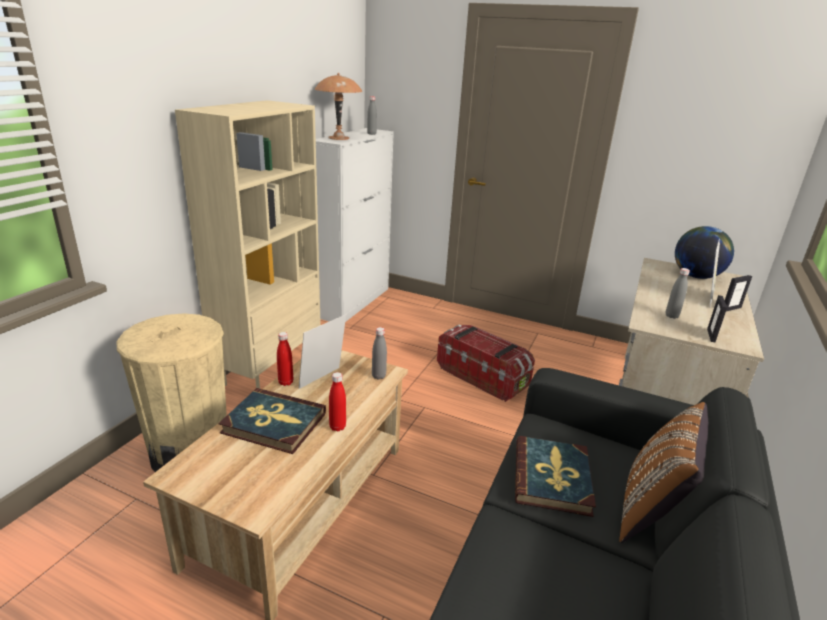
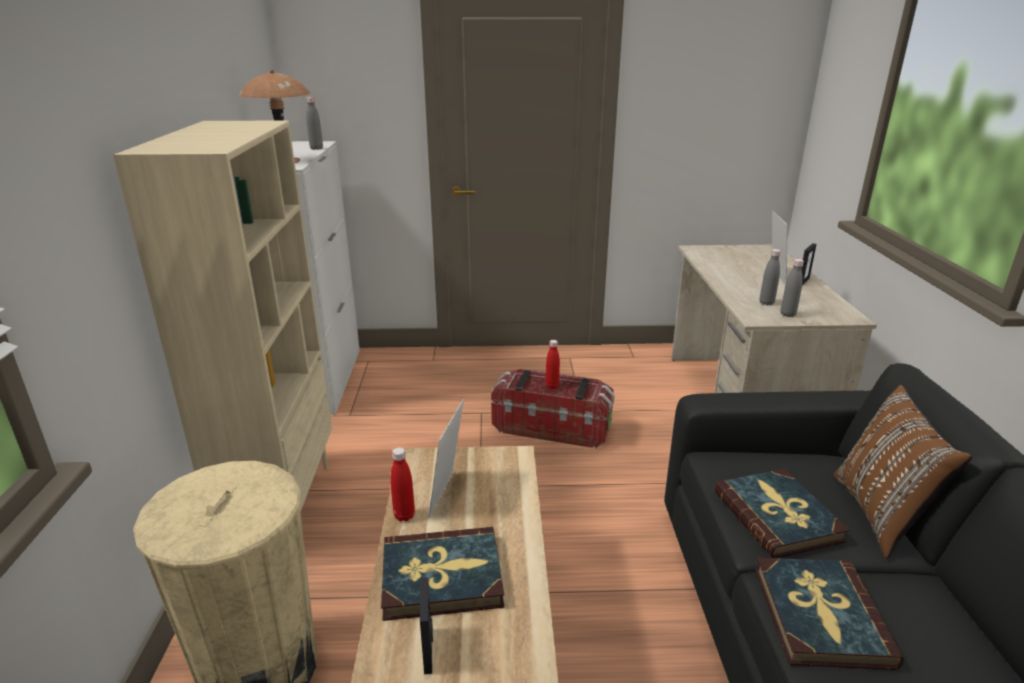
camera: 25 degrees left, 0 degrees up
(337, 427) = (523, 549): red bottle -> red bottle (552, 386)
(378, 376) = (509, 466): grey bottle -> grey bottle (787, 314)
(513, 553) = (819, 615): none -> book
(696, 276) = (742, 255): globe -> none
(711, 335) = (817, 314): picture frame -> picture frame (428, 650)

